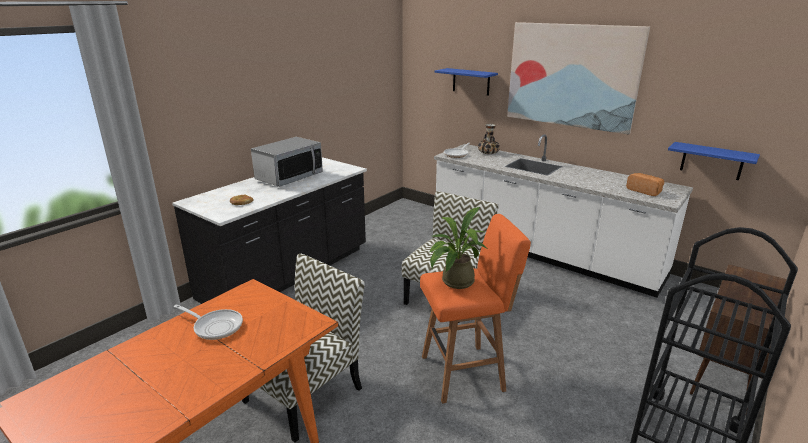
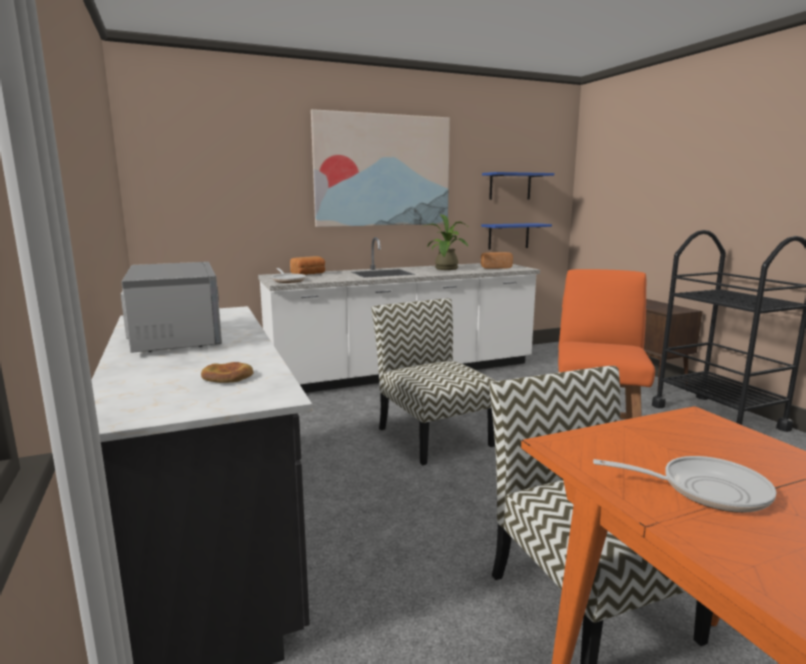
camera: 60 degrees left, 10 degrees down
(215, 326) = (705, 490): frying pan -> frying pan turned 45 degrees clockwise
(454, 282) = (603, 350): potted plant -> potted plant (446, 269)
(471, 81) = (254, 188): blue shelf -> blue shelf (510, 186)
(488, 152) = (309, 274): vase -> bread

